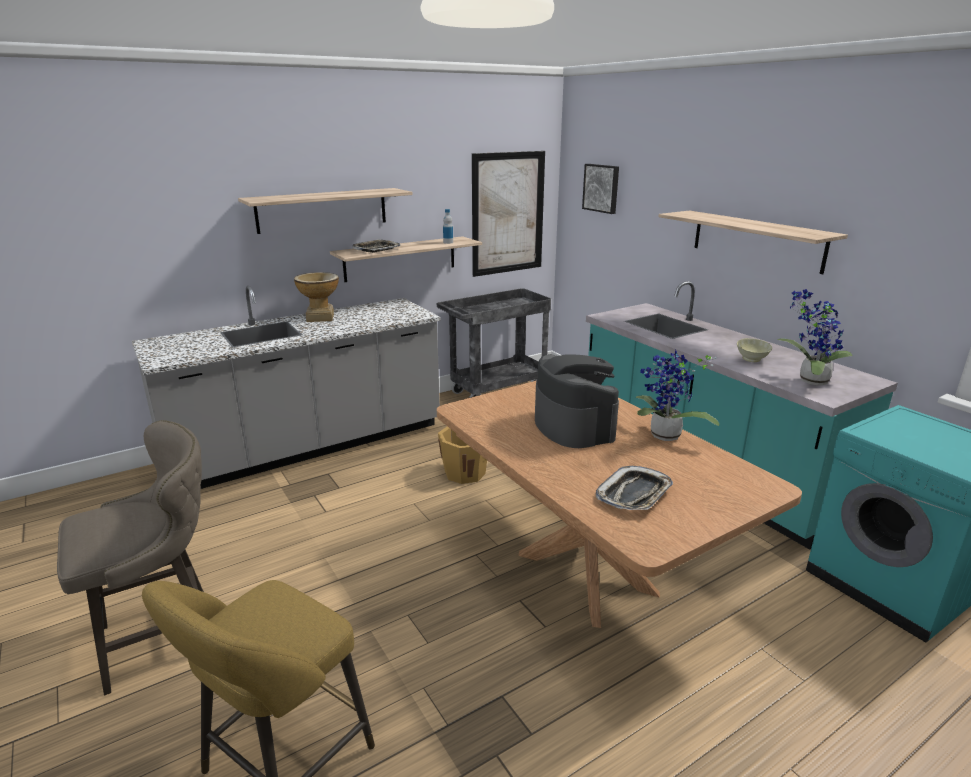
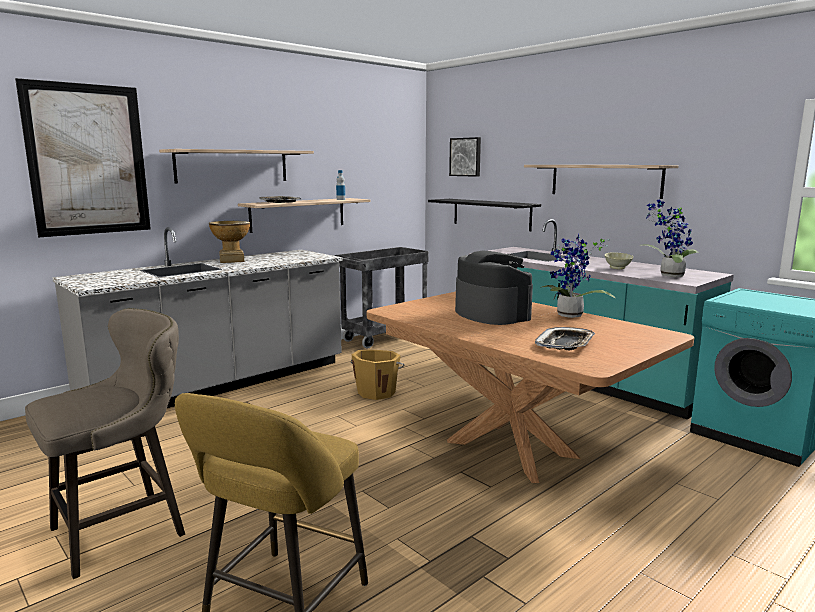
camera: 10 degrees left, 10 degrees down
(508, 213) = (386, 181): picture -> picture (88, 160)
(625, 260) = (491, 214): none -> black shelf

